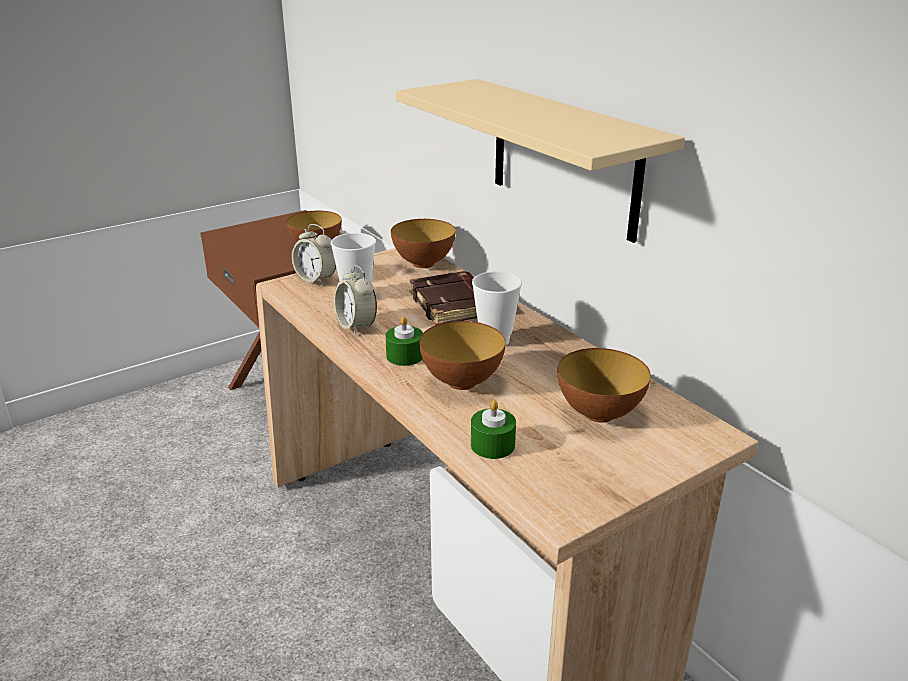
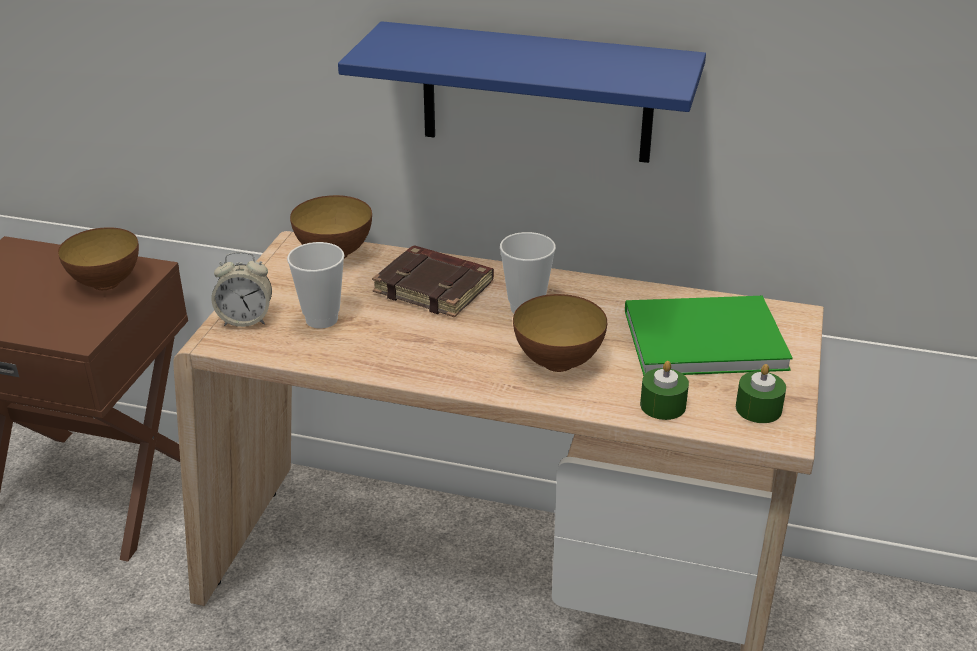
camera: 40 degrees left, 5 degrees up
(356, 326) = (376, 352): alarm clock -> none
(405, 356) = (471, 361): green candle -> green candle (758, 408)
(564, 158) = (536, 93): beige shelf -> blue shelf
(599, 413) = (698, 337): bowl -> green book

